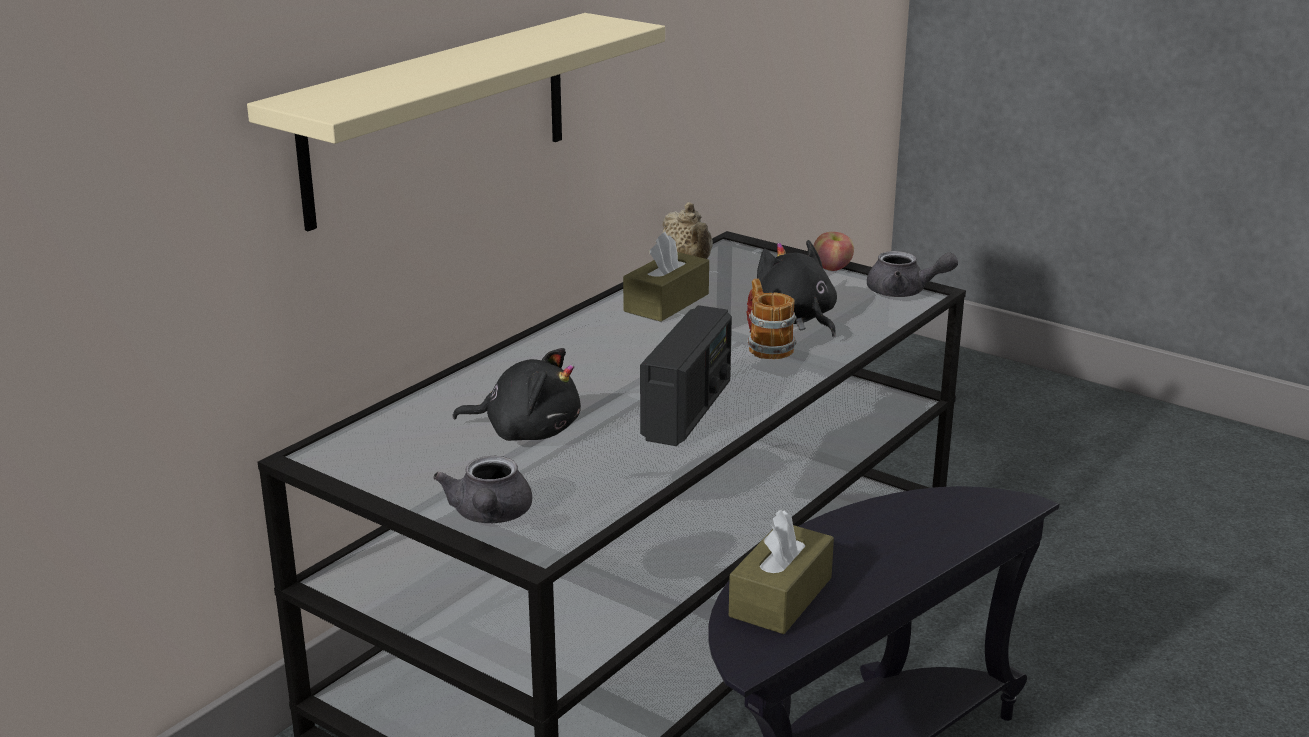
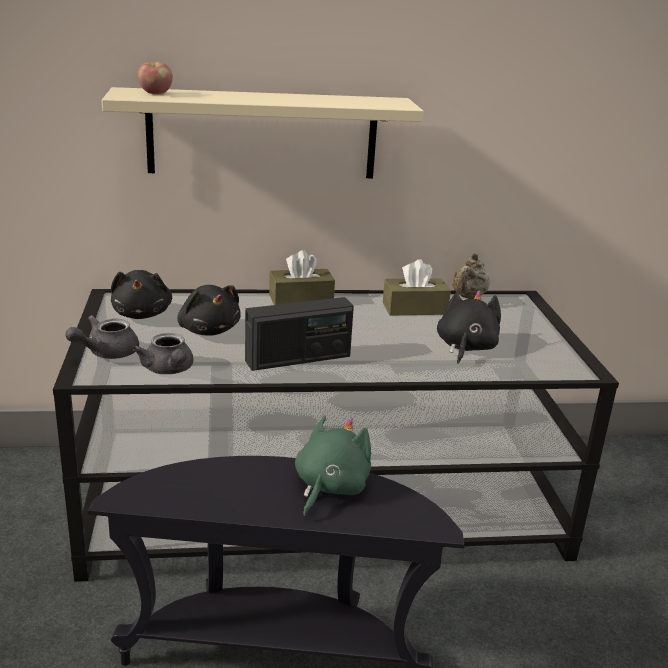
camera: 45 degrees right, 0 degrees up
(406, 456) = (142, 314): none -> black plush toy
(766, 346) = (414, 351): mug -> none
(781, 597) = (200, 482): brown tissue box -> brown tissue box (301, 299)
(832, 268) = (554, 333): apple -> apple (155, 93)
(887, 527) = (329, 487): none -> green plush toy
(904, 292) = (570, 364): grey teapot -> grey teapot (169, 370)

